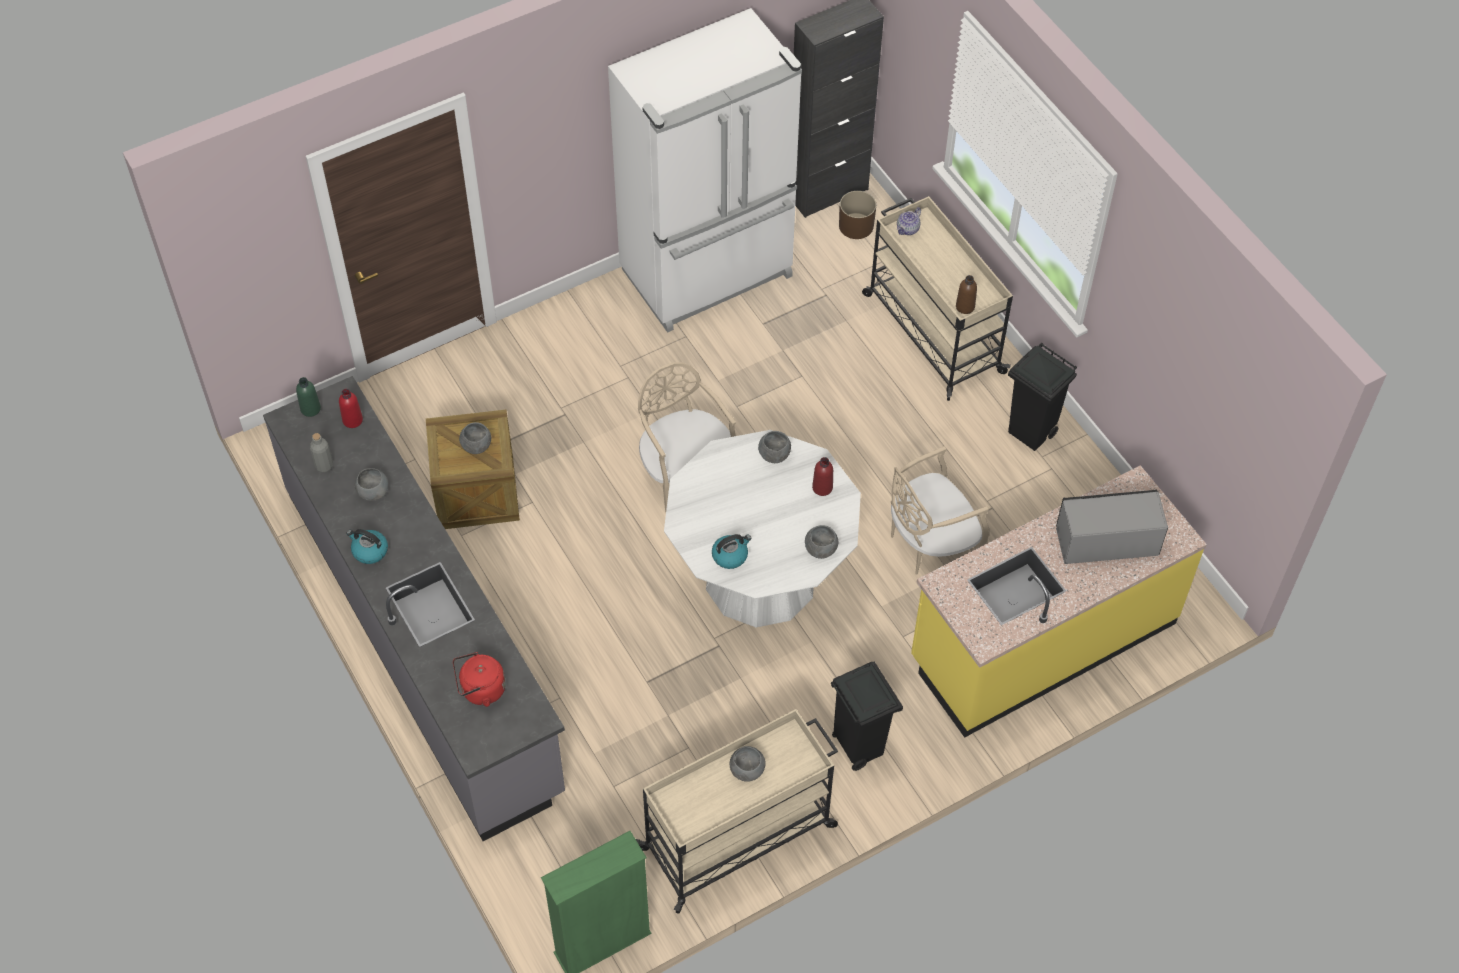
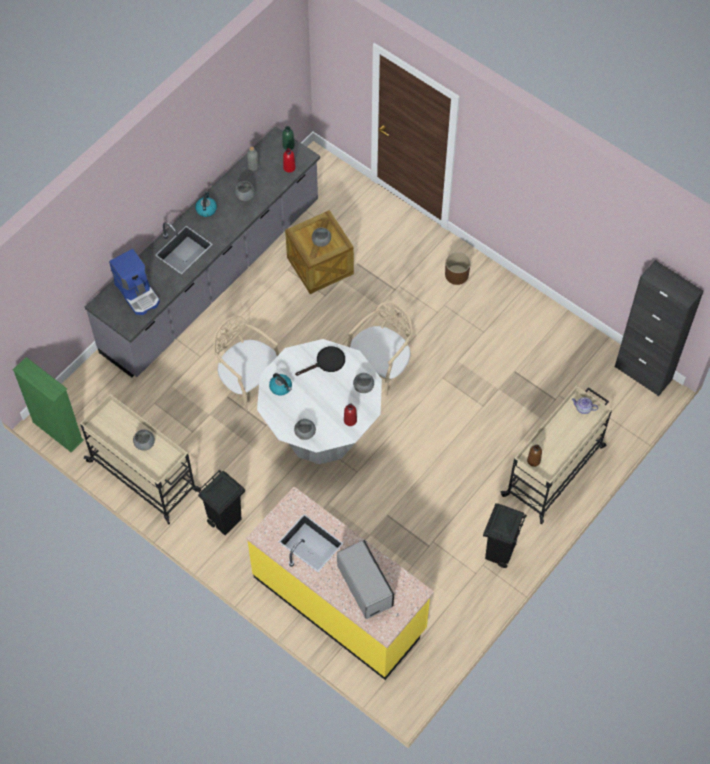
camera: 70 degrees right, 5 degrees up
(480, 690) = (138, 293): red kettle -> coffee machine
(709, 274) = (539, 328): white fridge -> none
(713, 486) = (326, 362): none -> black frying pan
(856, 226) = (623, 399): brown planter -> brown planter (457, 275)
(930, 542) = (387, 517): beige chair -> beige chair (248, 380)

